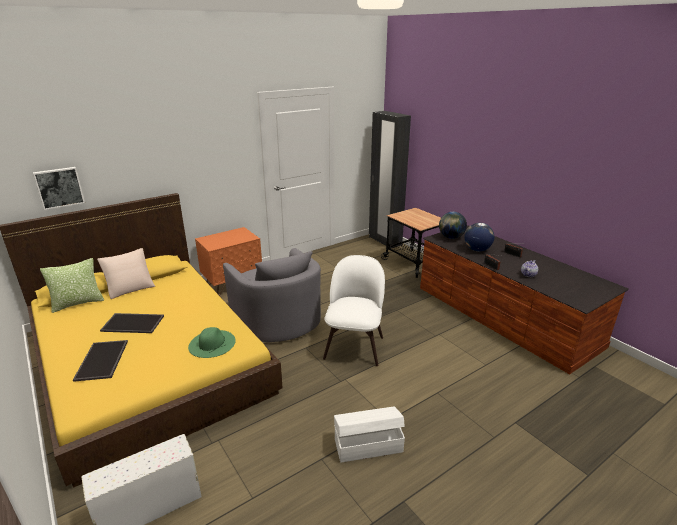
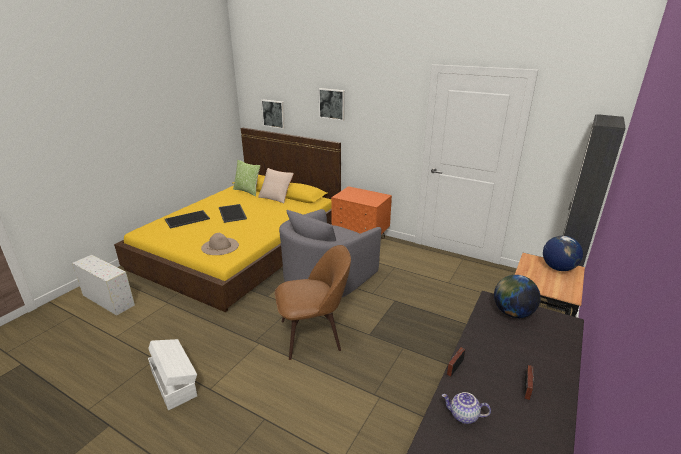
camera: 65 degrees right, 0 degrees up
(155, 152) = (332, 104): none -> picture
(212, 343) = (220, 246): green hat -> beige hat
(354, 346) = (313, 334): white chair -> brown chair
(477, 250) = (498, 344): globe -> globe (558, 268)

